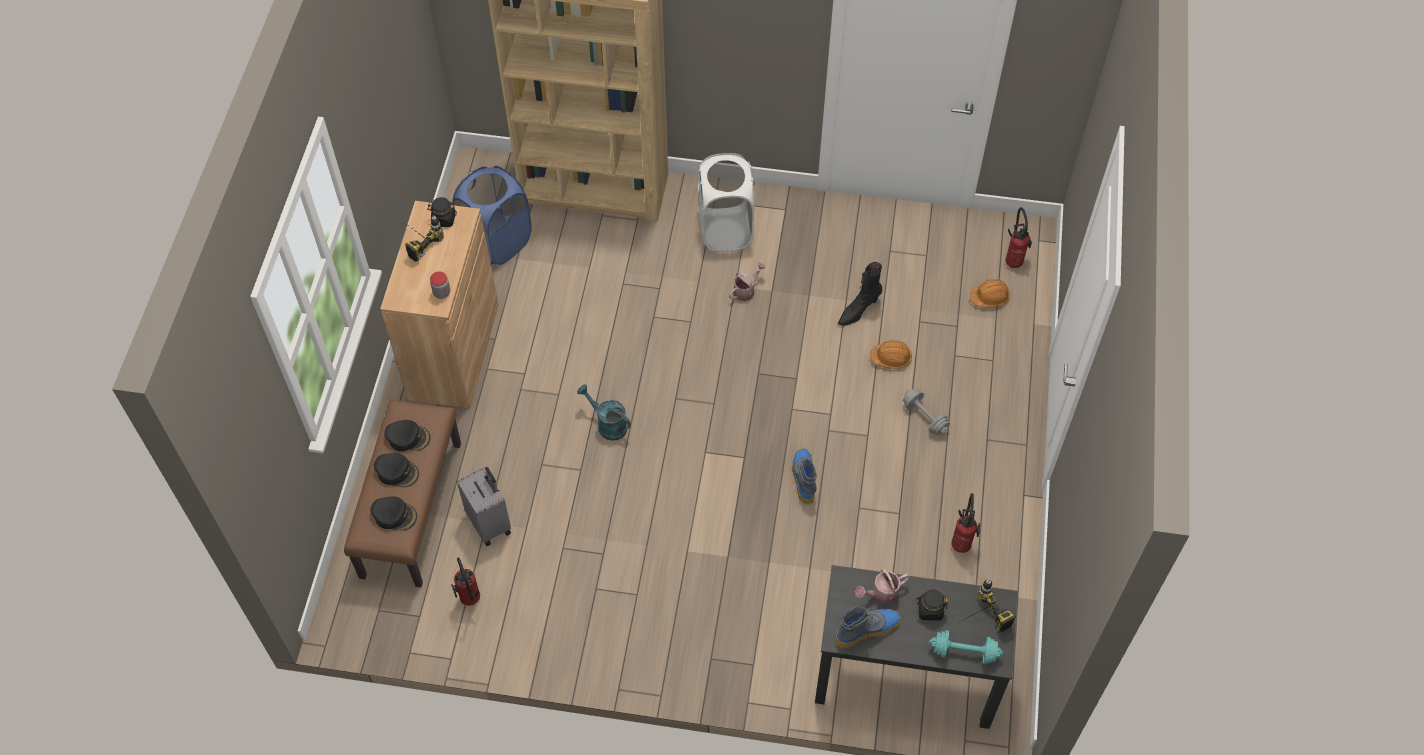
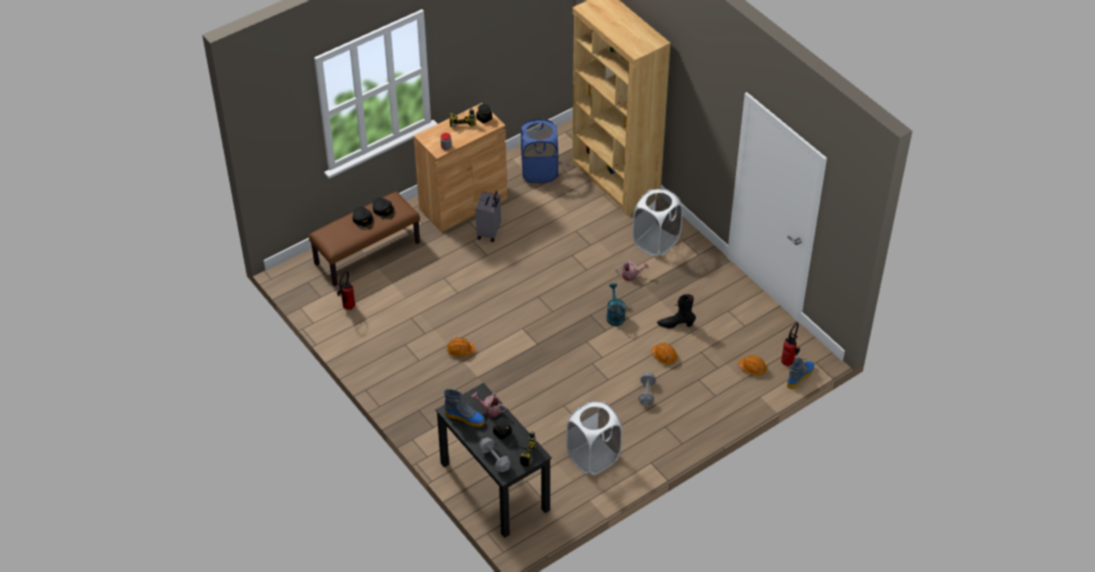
camera: 45 degrees right, 10 degrees down
(394, 515) = (342, 235): black cap -> none
(490, 523) = (393, 284): grey suitcase -> grey suitcase (489, 232)
(607, 424) = (493, 283): turquoise watering can -> turquoise watering can (614, 315)
(669, 540) = (460, 350): none -> orange hard hat
(803, 478) = (554, 373): boot -> boot (800, 376)
(962, 543) = (593, 457): fire extinguisher -> white laundry basket
(964, 652) = (495, 459): turquoise dumbbell -> grey dumbbell

